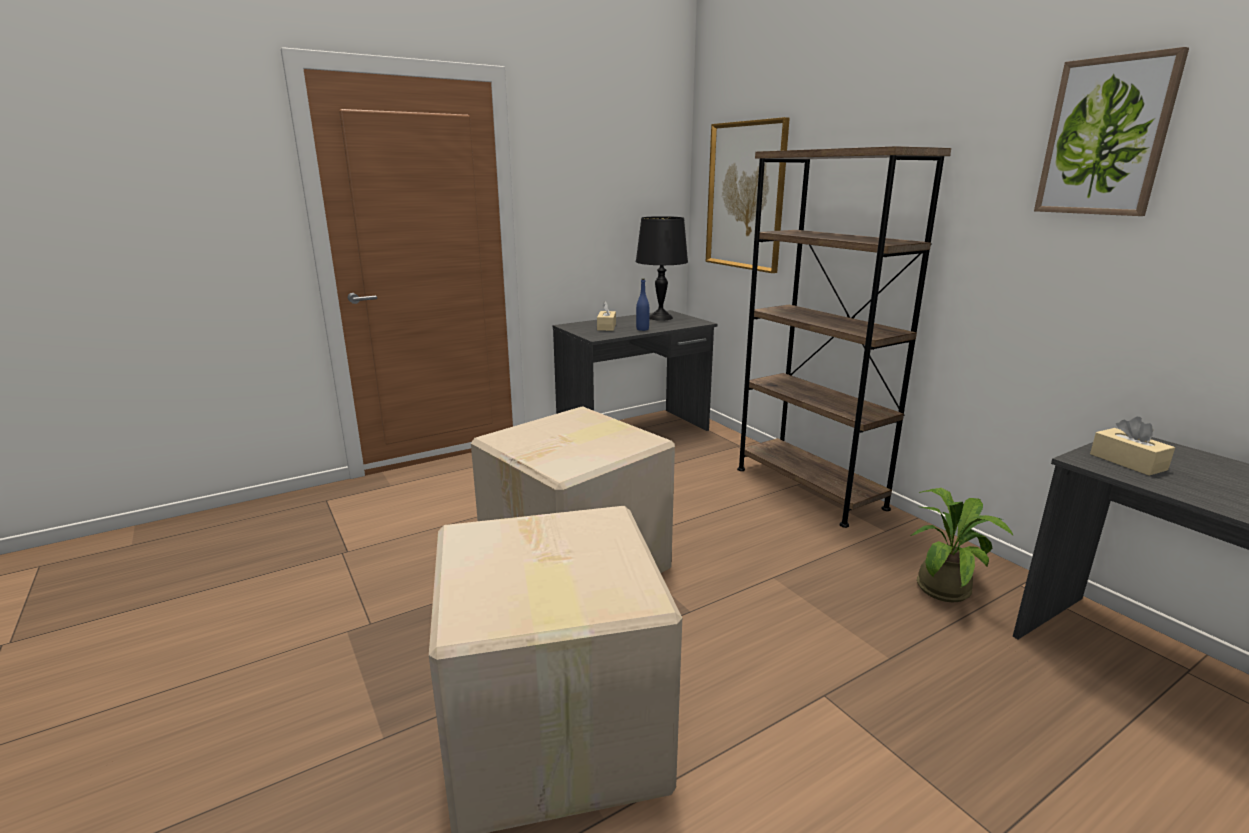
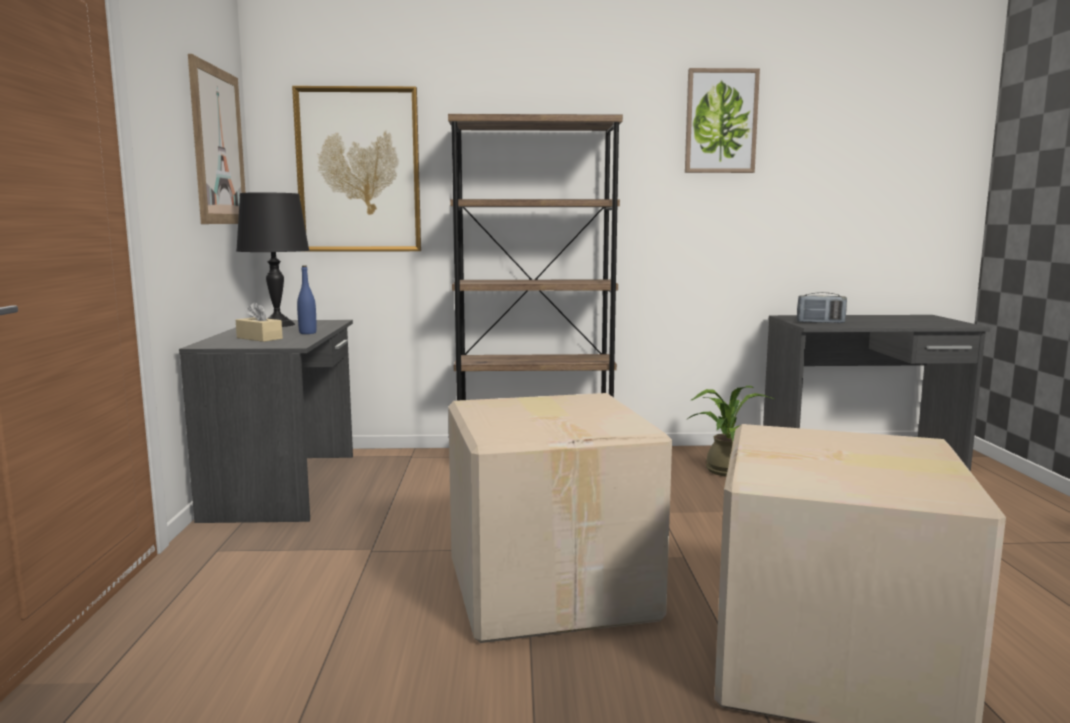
camera: 60 degrees left, 10 degrees down
(635, 182) = (218, 146): none -> picture
(1127, 462) = (820, 322): beige tissue box -> radio

